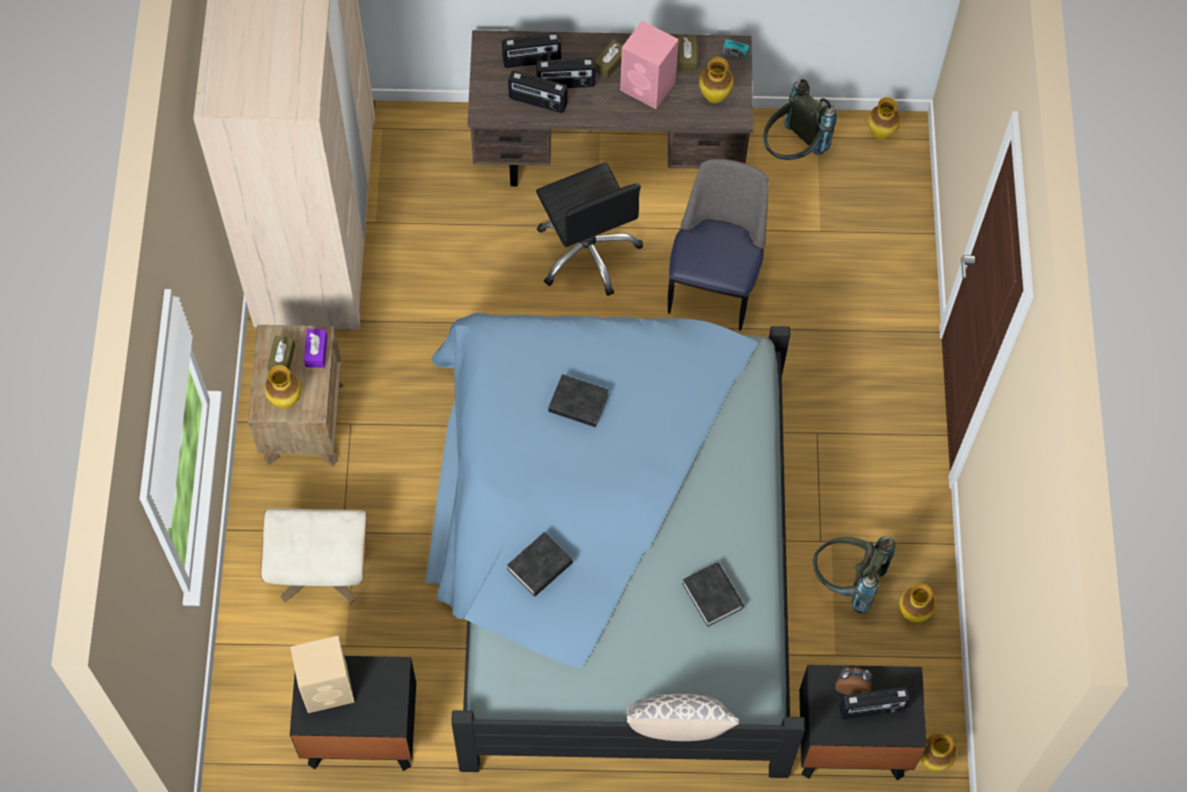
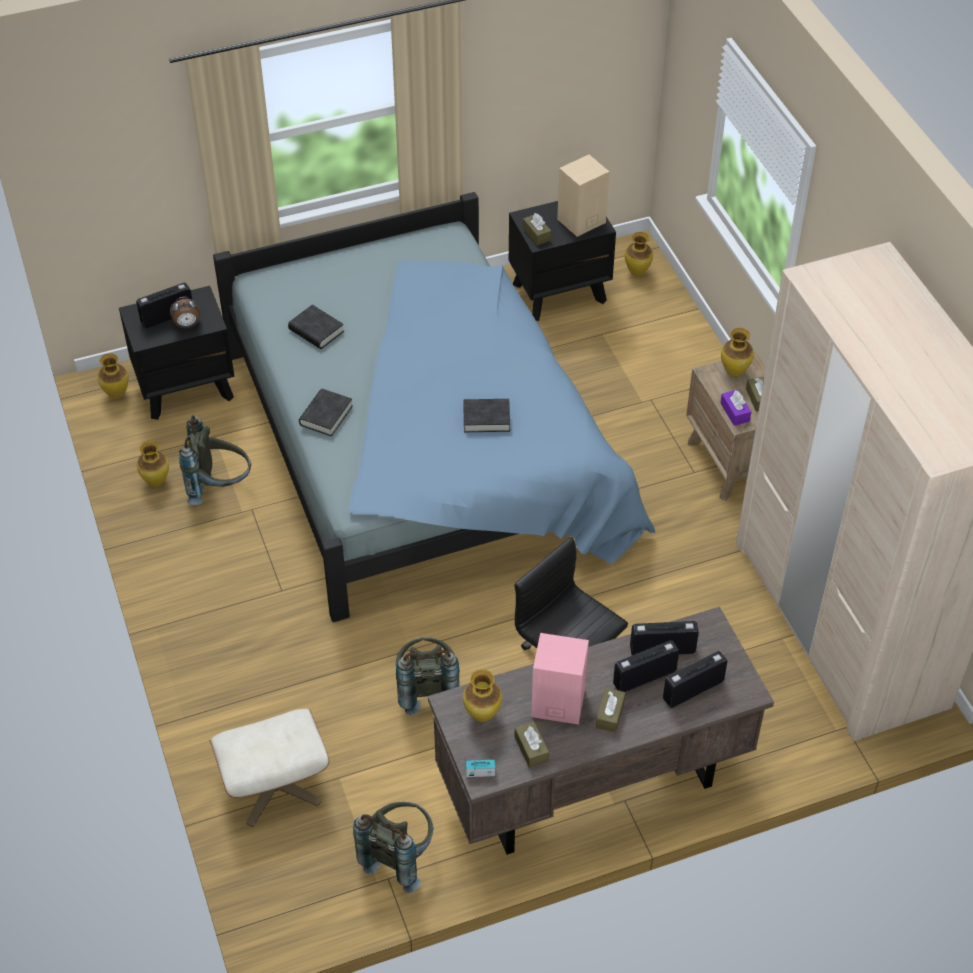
camera: 160 degrees right, 15 degrees down
(321, 566) = (652, 373): beige ottoman -> beige ottoman (275, 785)
(391, 685) = (536, 234): none -> brown tissue box
(540, 566) = (461, 306): black book -> black book (326, 415)
(678, 730) = (311, 252): pillow -> none
(715, 284) = (427, 689): chair -> grey backpack
(880, 134) = (306, 910): vase -> vase (637, 272)

